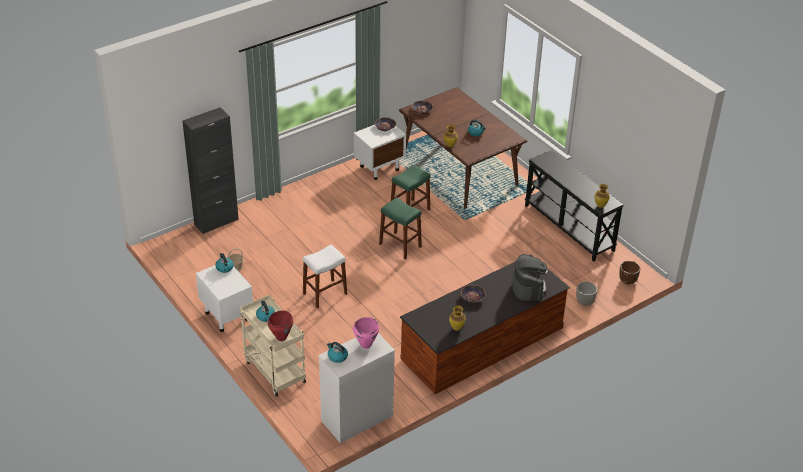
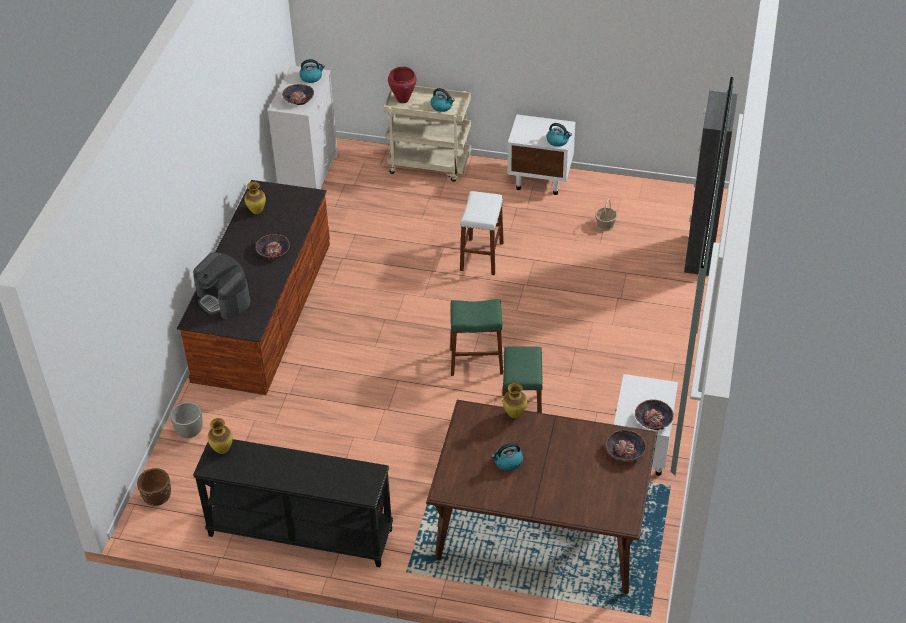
camera: 140 degrees right, 5 degrees up
(365, 345) = (298, 99): pink cooking pot -> bowl

